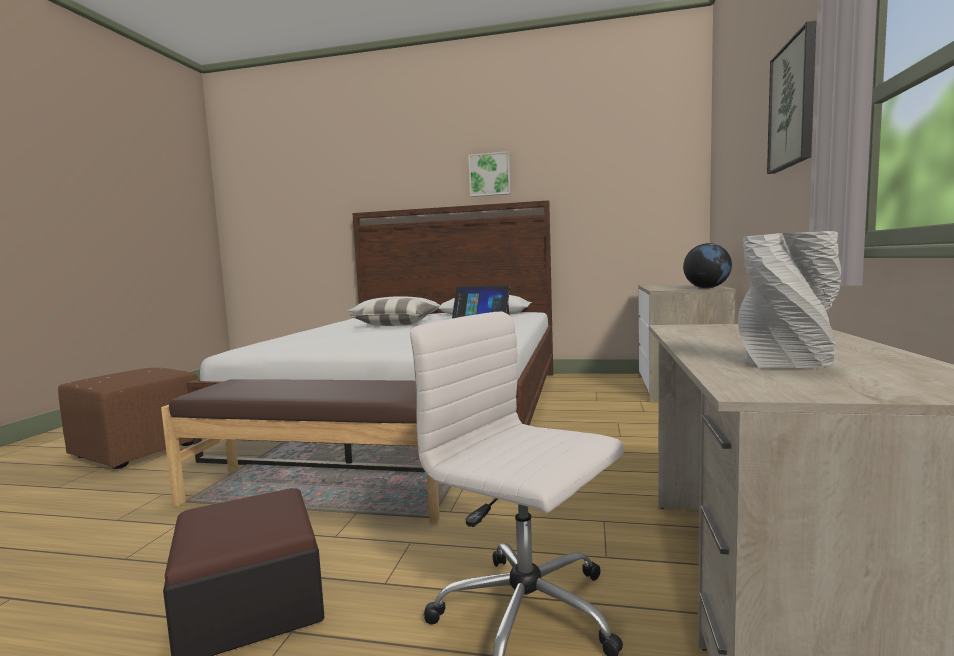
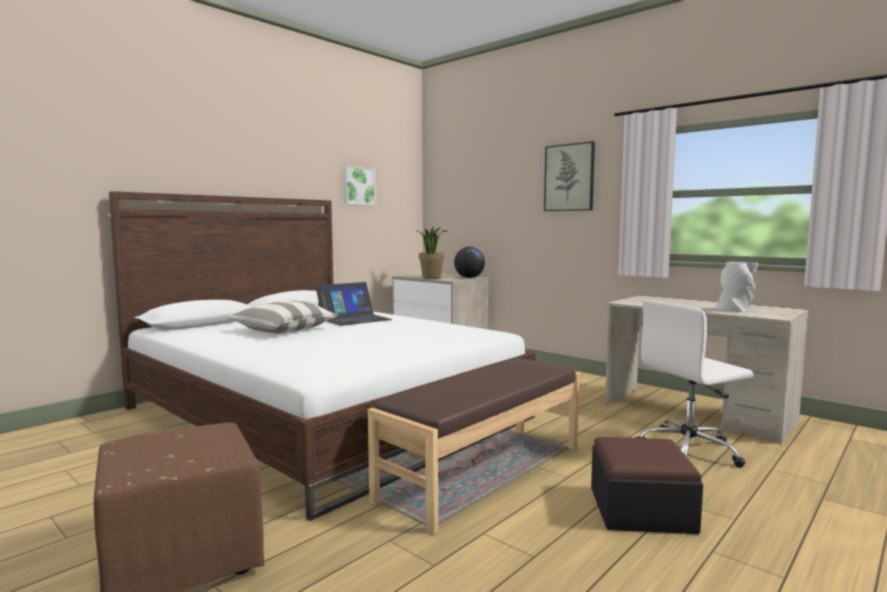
camera: 60 degrees left, 0 degrees up
(490, 174) = (273, 167): picture -> picture (358, 185)
(660, 287) = (431, 278): none -> potted plant

